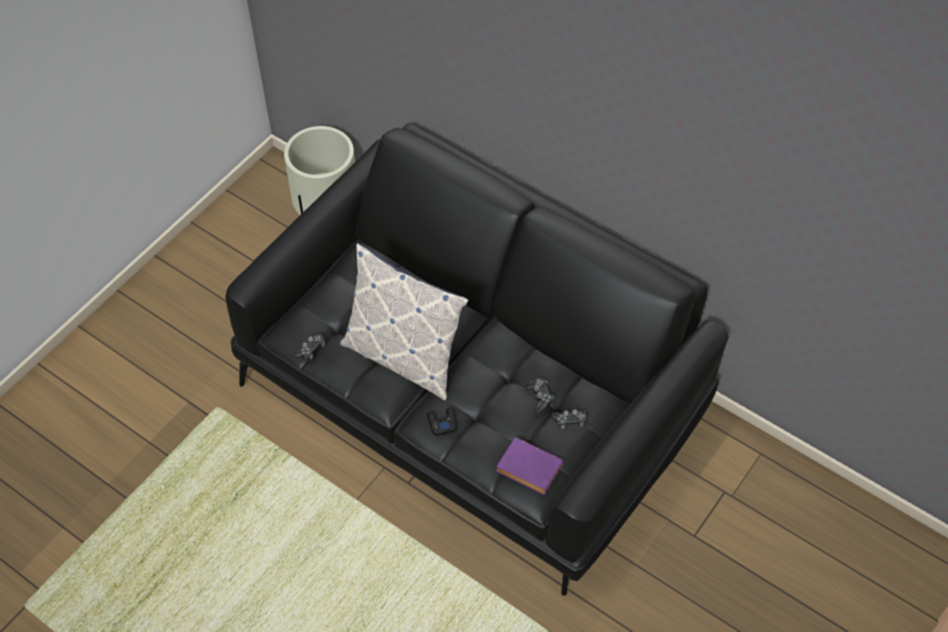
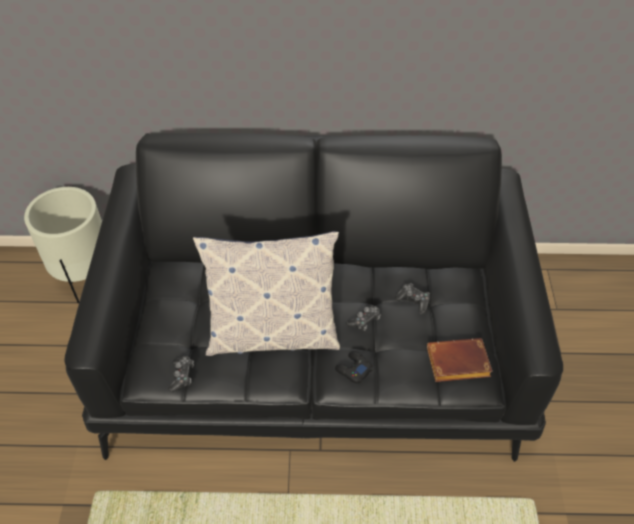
camera: 35 degrees left, 5 degrees down
(527, 469) = (456, 364): purple book -> brown book
(570, 421) = (453, 305): game controller -> game controller (364, 321)

